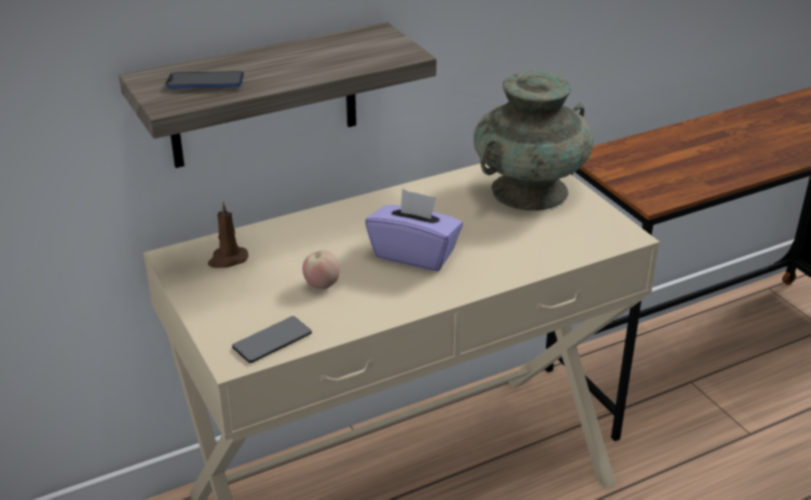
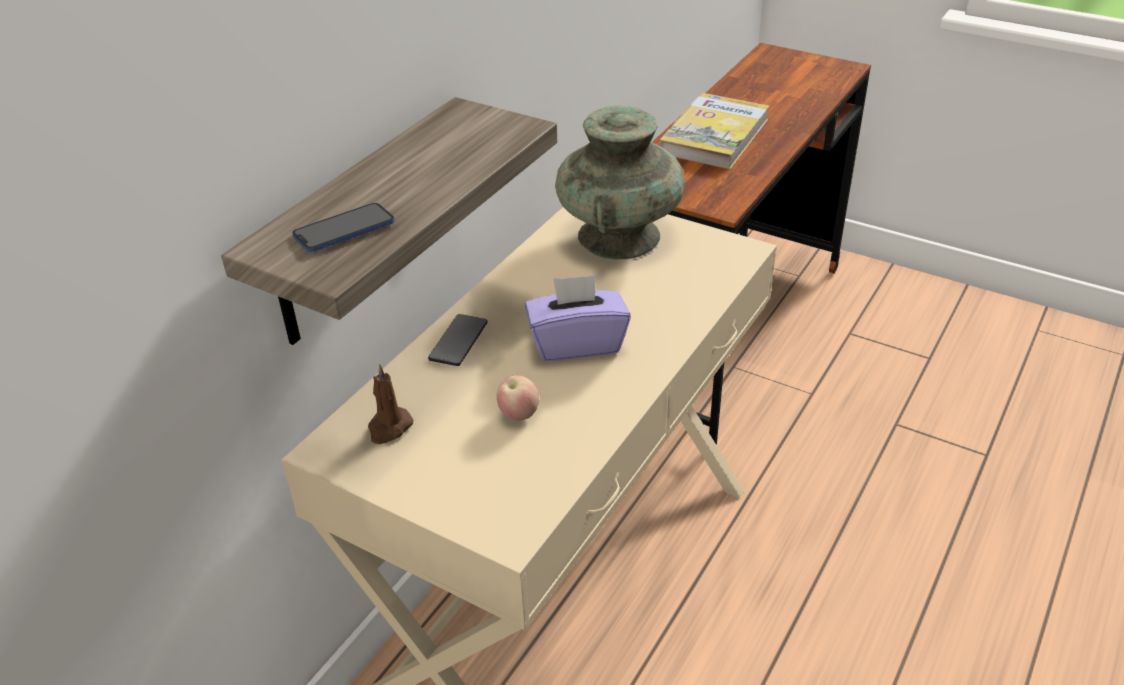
camera: 30 degrees left, 5 degrees up
(272, 341) = (529, 498): phone -> phone (458, 341)
(706, 143) = (714, 136): none -> book

